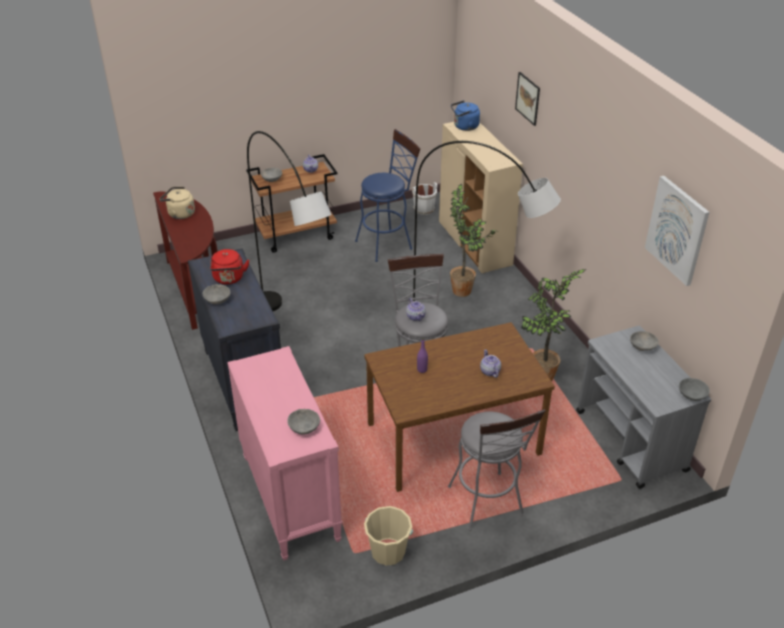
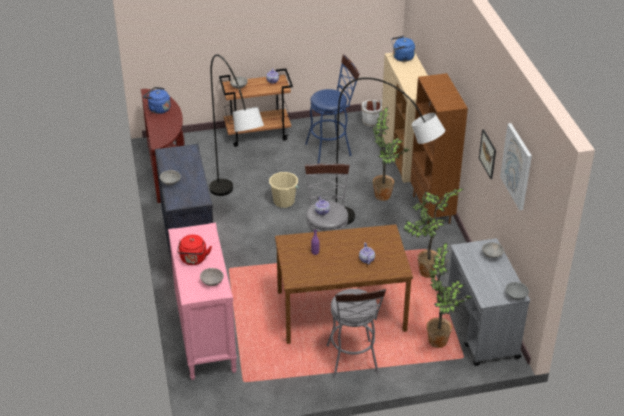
camera: 10 degrees right, 0 degrees up
(179, 213) = (158, 109): beige kettle -> blue kettle
(229, 279) = (182, 167): red kettle -> red kettle (193, 260)
(388, 552) = (269, 384): beige bucket -> beige bucket (284, 201)
(524, 301) = (432, 209): none -> brown bookcase
(528, 98) = (444, 43): picture -> picture (488, 154)
(585, 465) = (439, 343): none -> potted plant

